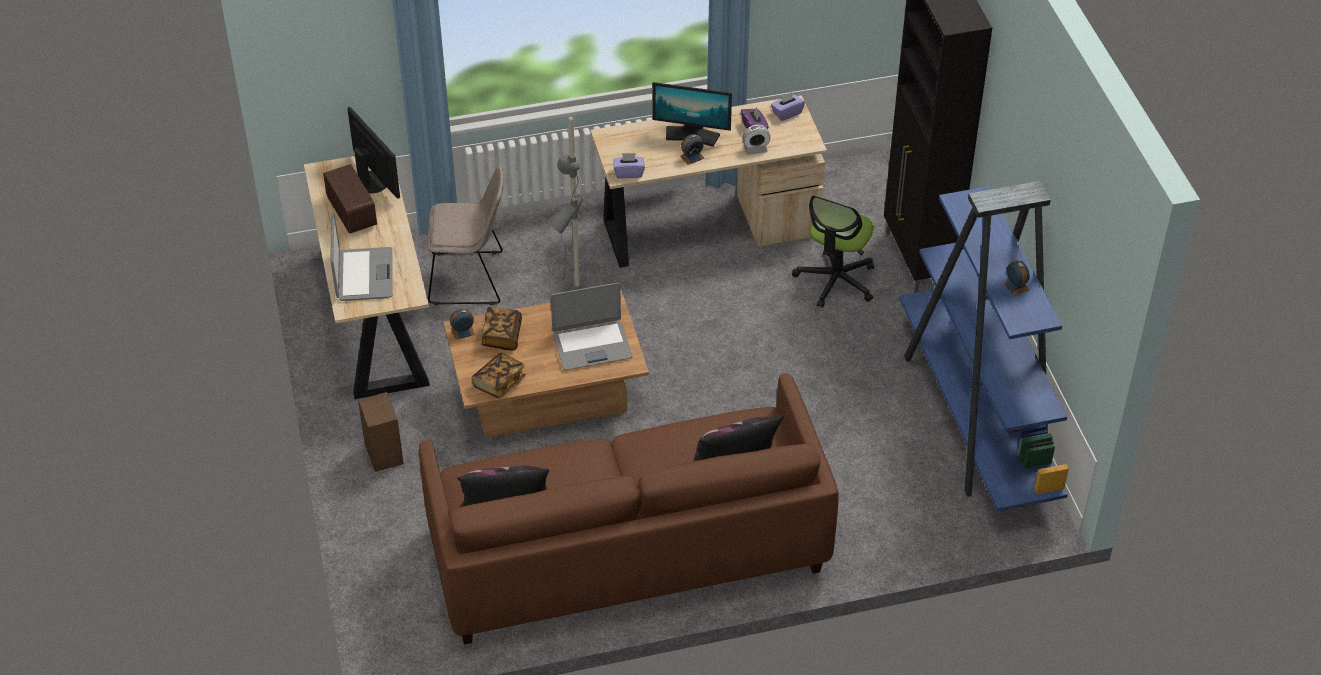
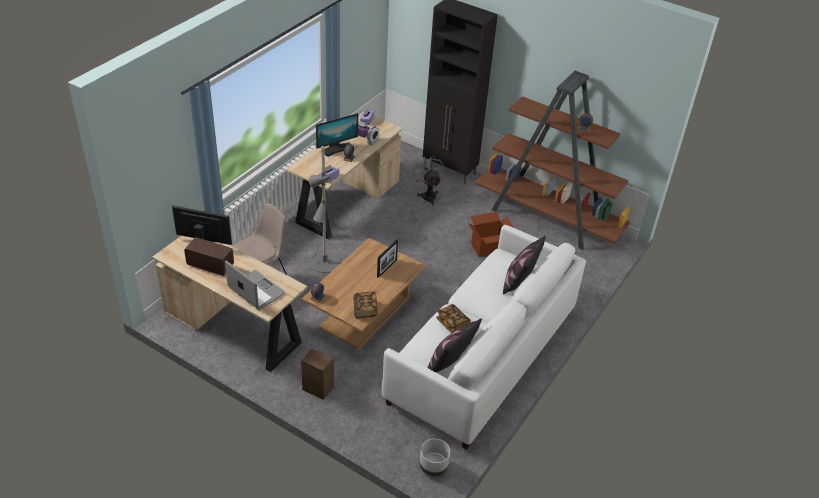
camera: 45 degrees left, 5 degrees down
(403, 635) = (433, 466): none -> grey planter
(502, 336) = (339, 288): book -> book (452, 323)
(592, 345) = (387, 268): laptop -> picture frame
(627, 549) = (483, 357): brown sofa -> white sofa
(825, 409) = (488, 248): none -> cardboard box
(836, 280) = (428, 195): office chair -> grey fan
(976, 419) = (548, 218): blue bookcase -> brown bookcase

